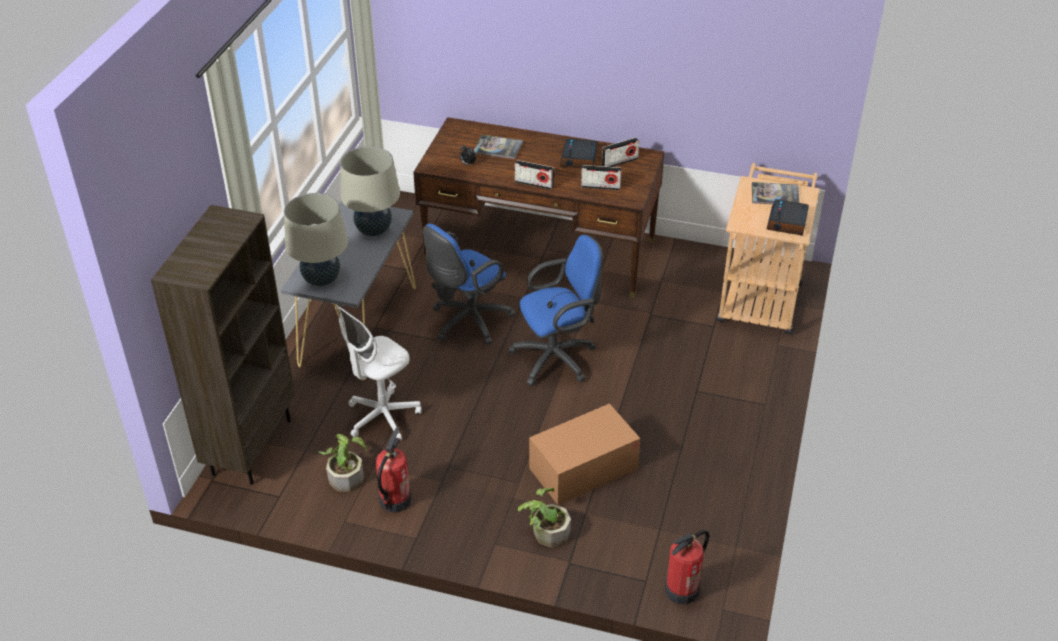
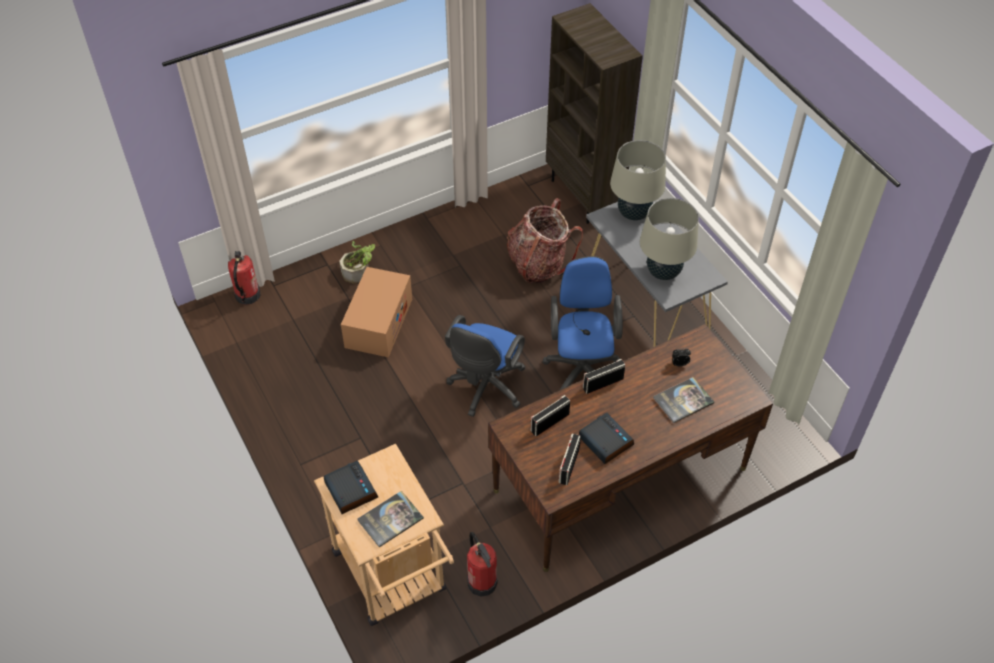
camera: 135 degrees right, 10 degrees up
(346, 474) = (510, 220): potted plant -> none
(382, 417) = (539, 264): white office chair -> backpack
(394, 500) = (464, 227): fire extinguisher -> fire extinguisher (482, 581)

